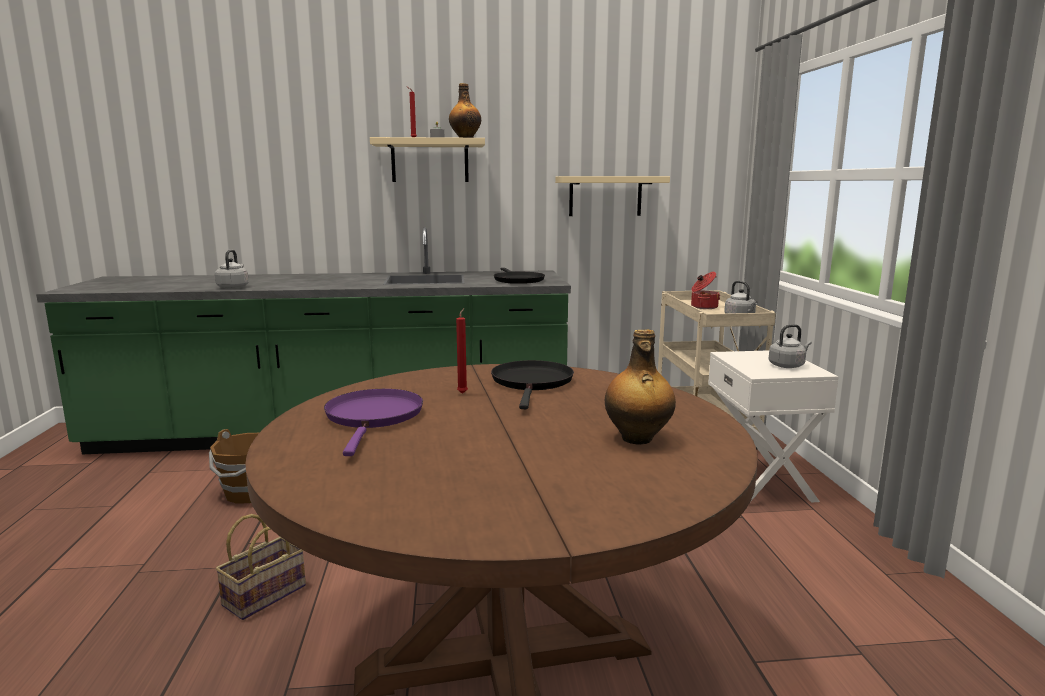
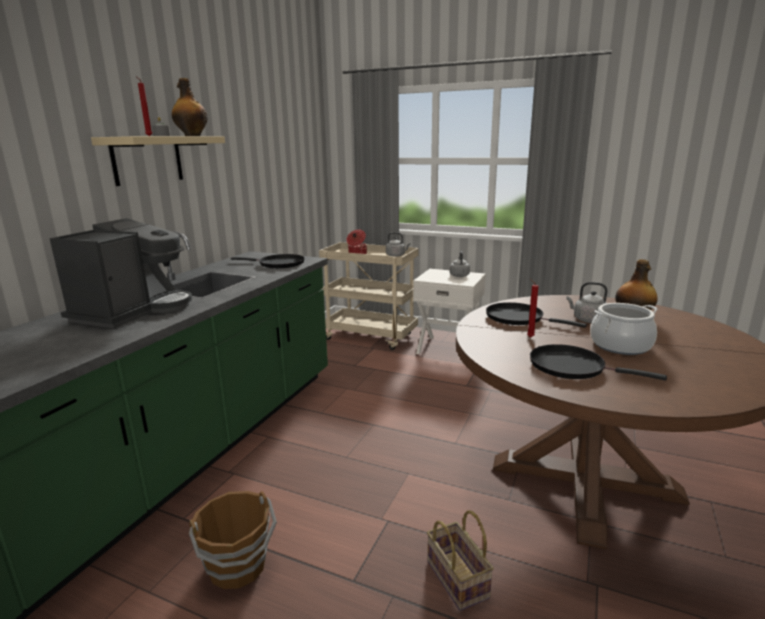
camera: 60 degrees left, 5 degrees up
(233, 287) = (61, 358): grey kettle -> grey kettle (587, 320)
(336, 280) = (133, 310): none -> coffee machine
(374, 417) = (572, 367): purple frying pan -> black frying pan
(481, 436) = (620, 345): none -> cooking pot
(605, 196) = (268, 182): beige shelf -> none

